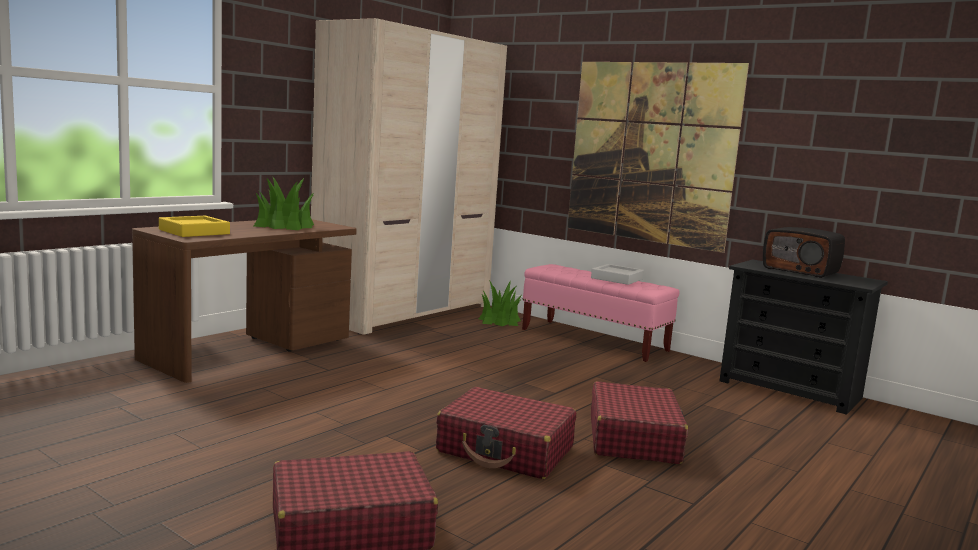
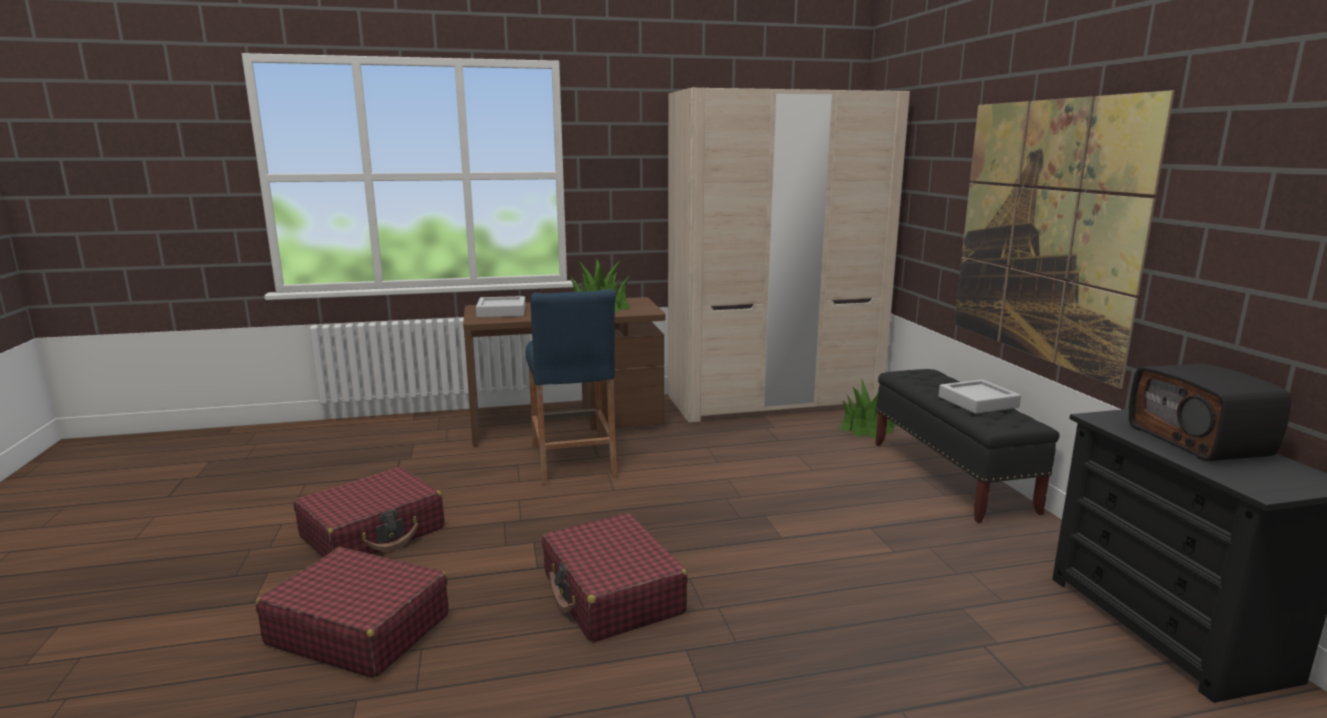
camera: 40 degrees right, 5 degrees up
(194, 232) = (501, 312): yellow tray -> grey tray
(311, 376) = (573, 461): none -> blue stool
(594, 340) = (951, 477): pink bench -> black bench
(633, 439) = (777, 627): red suitcase -> red suitcase (373, 532)

